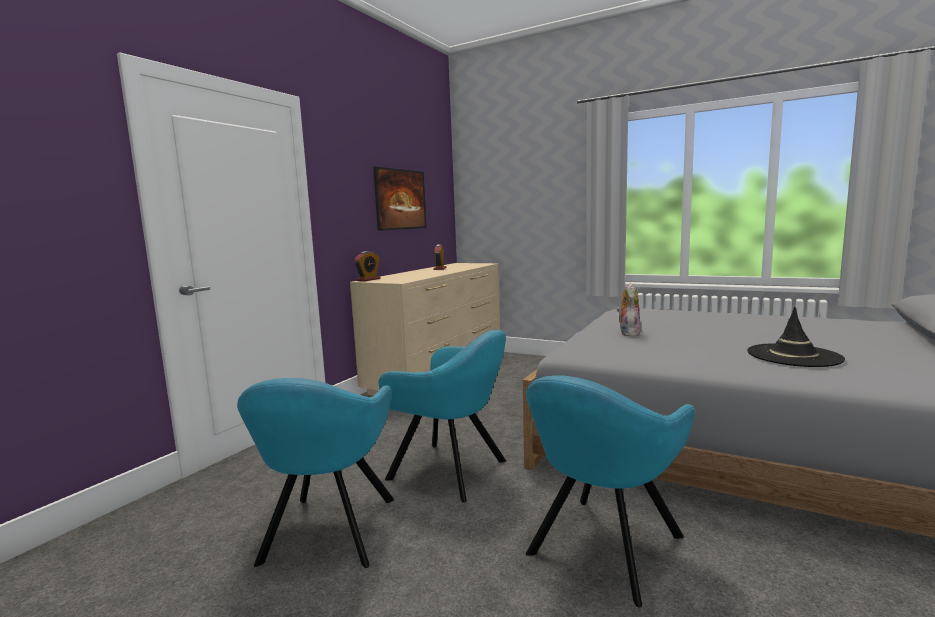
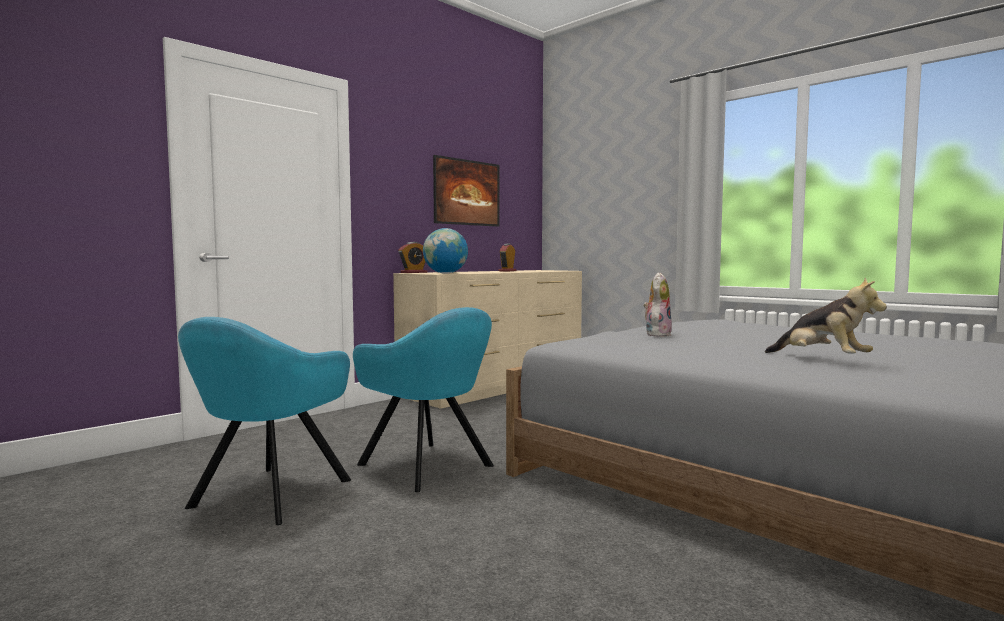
camera: 15 degrees right, 5 degrees down
(404, 280) = (445, 273): none -> globe
(602, 548) = (523, 549): turquoise armchair -> none
(793, 356) = (822, 359): black hat -> plush toy

